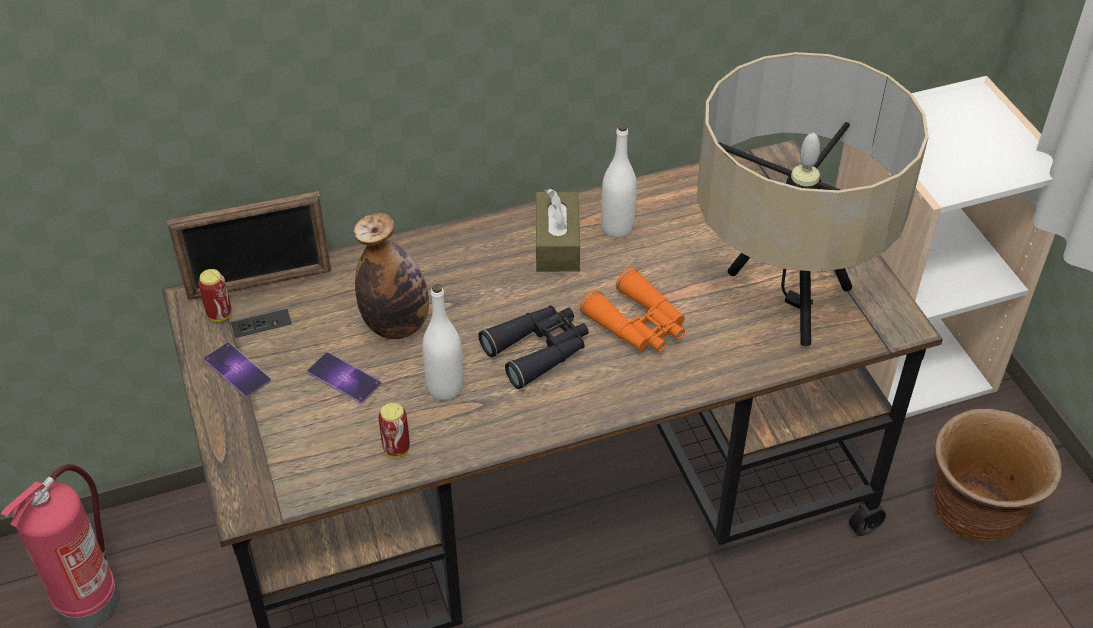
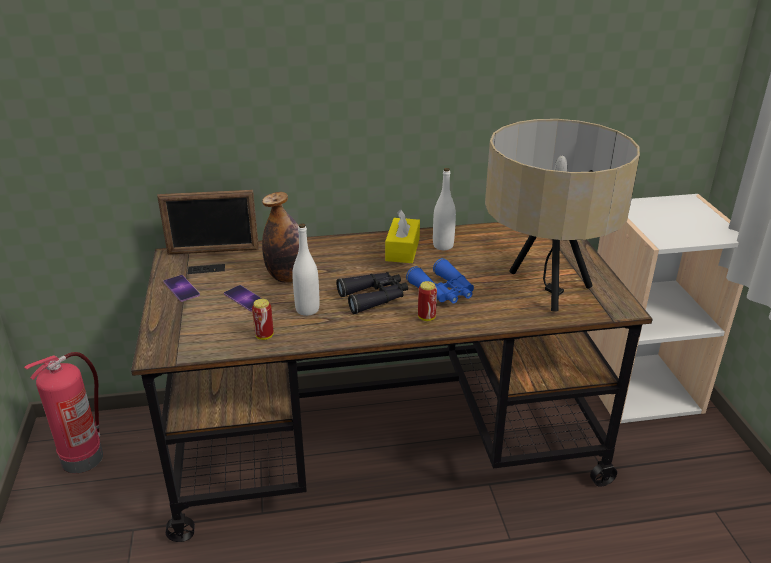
camera: 10 degrees right, 15 degrees down
(219, 314) = (183, 262): can -> can (426, 317)
(557, 244) = (402, 249): brown tissue box -> yellow tissue box
(638, 325) = (443, 292): orange binoculars -> blue binoculars
(975, 514) = (683, 484): brown planter -> none

